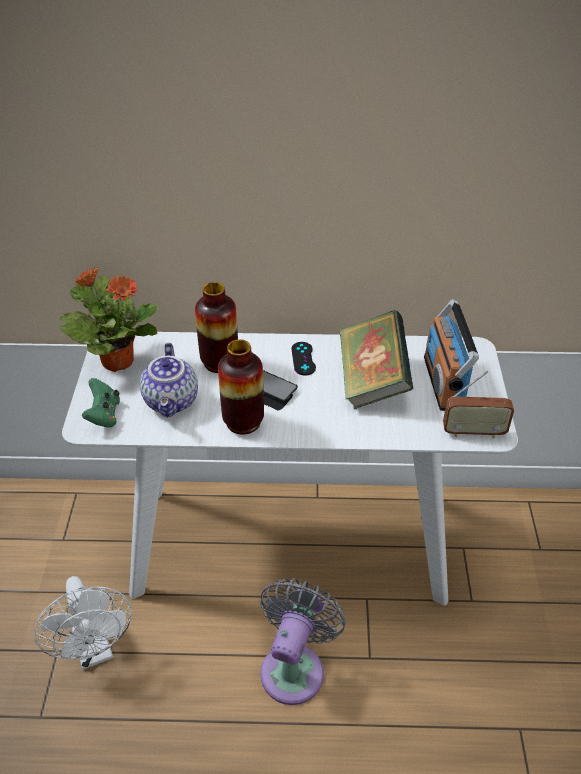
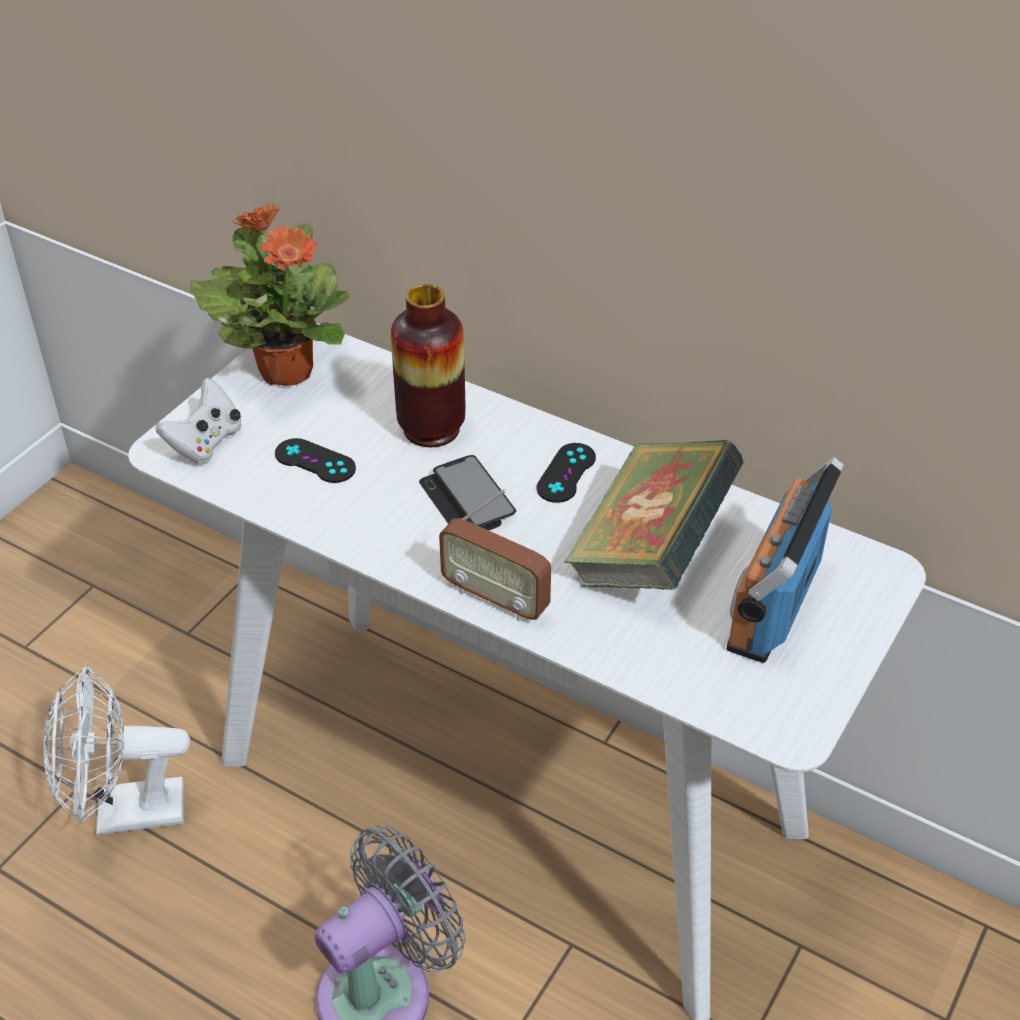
camera: 30 degrees right, 0 degrees up
(95, 650) = (125, 813): white fan -> white fan turned 75 degrees clockwise
(104, 415) = (206, 442): green game controller -> white game controller
(172, 401) = (315, 461): teapot -> black game controller
(243, 422) = (392, 534): vase -> none
(473, 432) = (755, 711): radio -> radio (495, 598)

